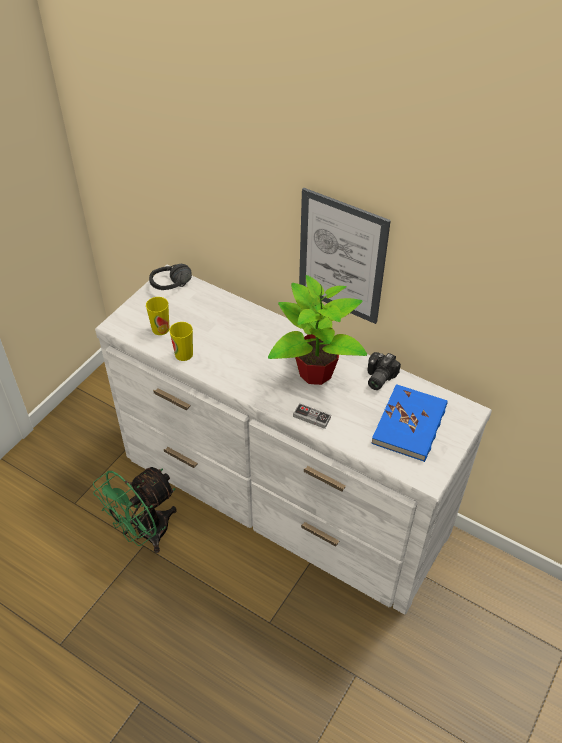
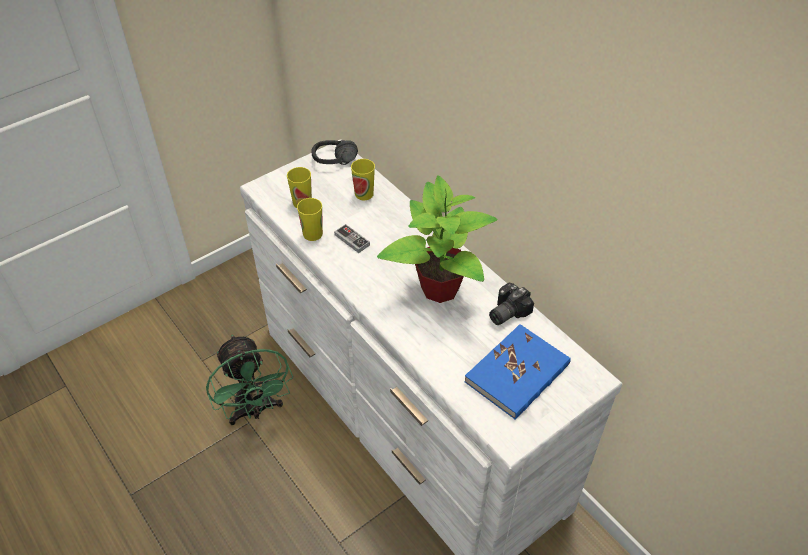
camera: 20 degrees right, 0 degrees up
(145, 533) = (255, 410): green fan -> green fan turned 90 degrees counterclockwise
(212, 308) = (364, 194): none -> cup
(311, 417) = (413, 335): game controller -> game controller (352, 240)
(341, 257) = (491, 166): picture -> none

